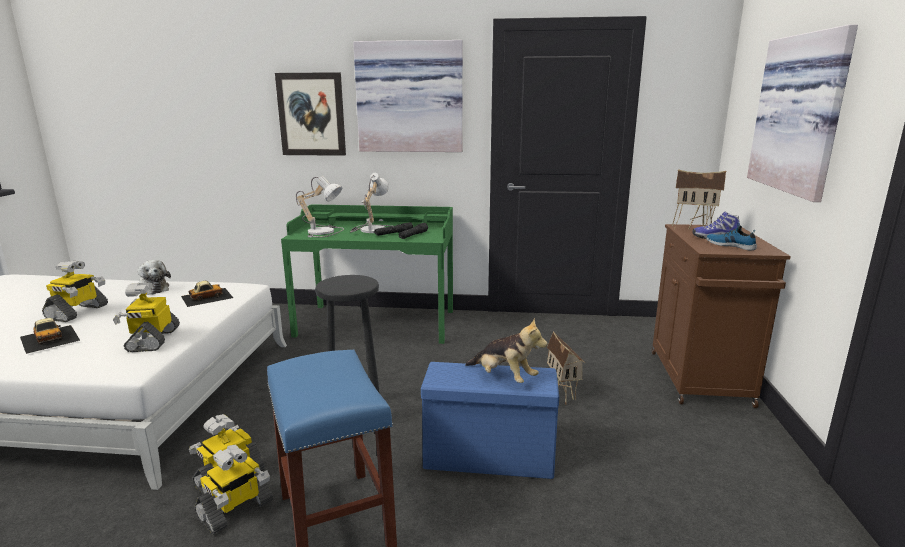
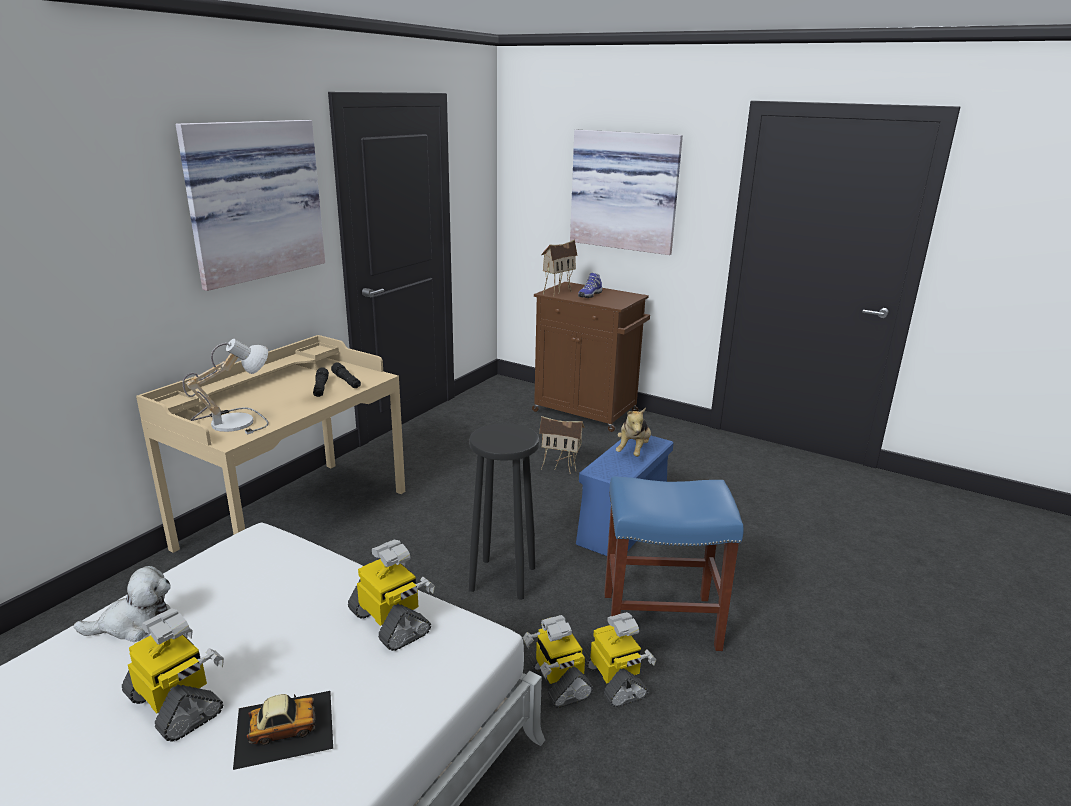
camera: 65 degrees left, 5 degrees up
(152, 340) = (391, 622): toy robot -> toy robot turned 150 degrees counterclockwise
(206, 297) = (258, 571): toy car -> none
(311, 114) = (114, 247): picture -> none
(371, 229) = (277, 395): table lamp -> none
(376, 323) = (294, 518): green desk -> beige desk
(504, 377) = (633, 450): plush toy -> plush toy turned 135 degrees clockwise
(730, 245) = (612, 298): shoe -> none

